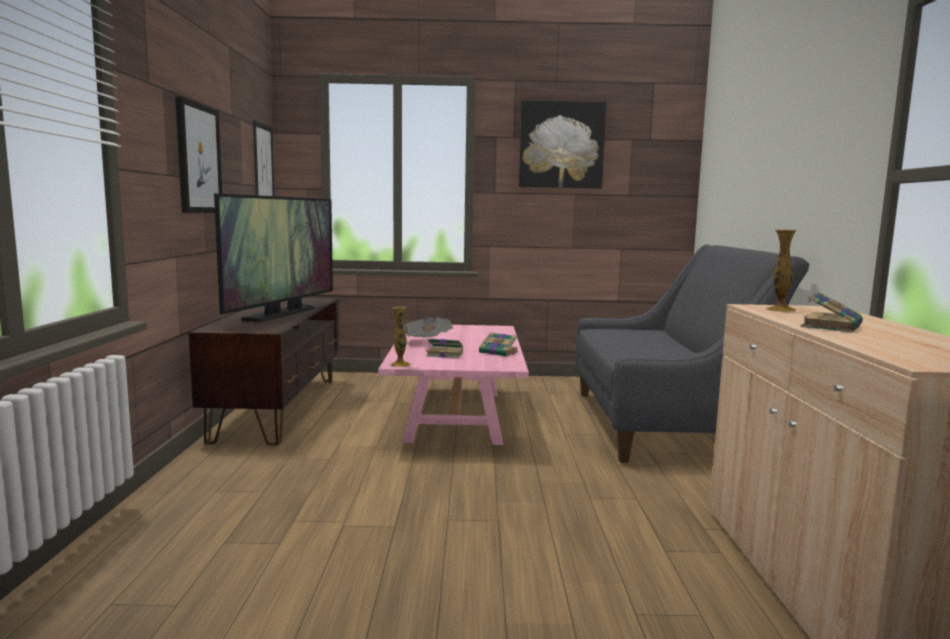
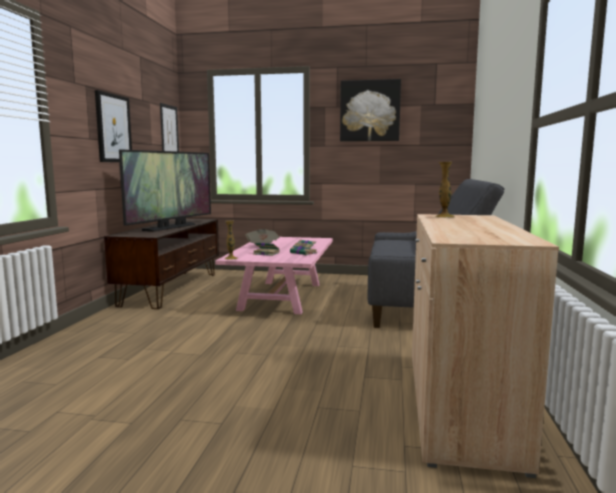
camera: 10 degrees right, 0 degrees up
(831, 326) = (452, 224): book -> none

